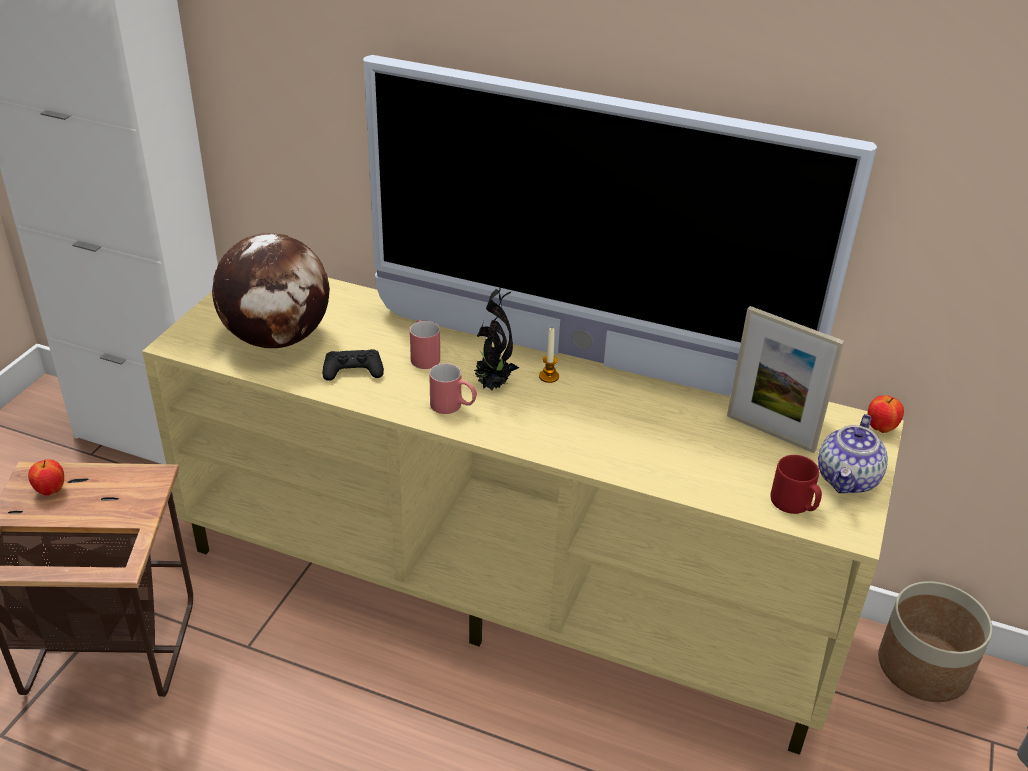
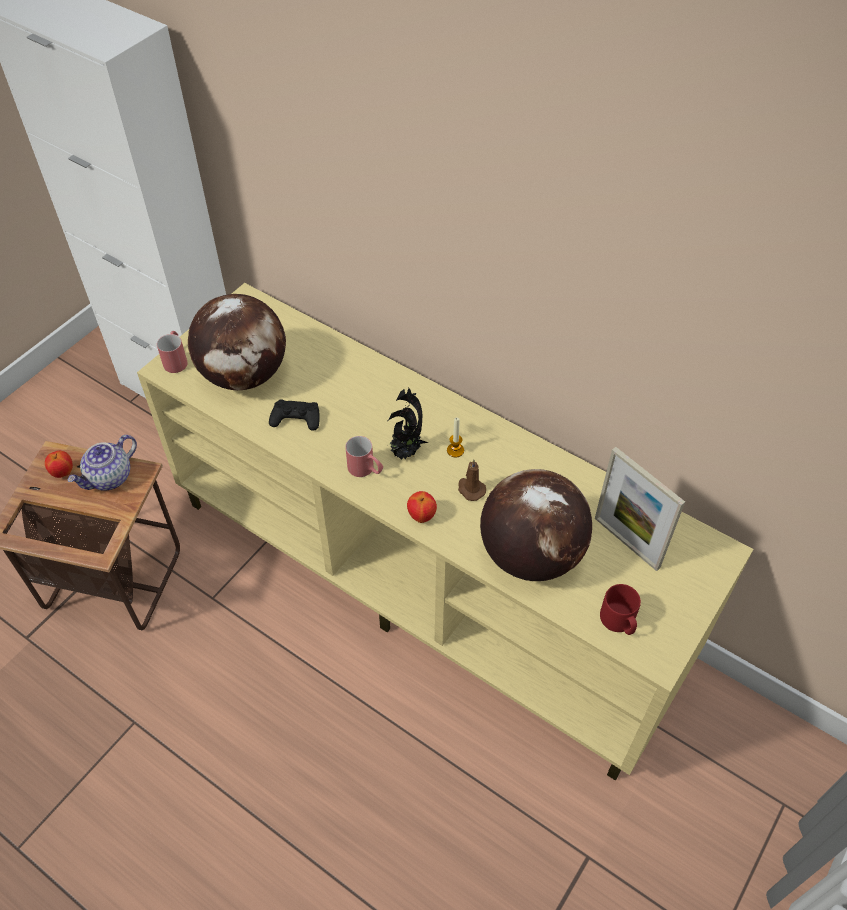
camera: 15 degrees right, 15 degrees up
(423, 355) = (357, 411): red mug -> red mug (176, 359)
(580, 408) = (470, 489): none -> brown candle
(582, 357) = (490, 434): television -> none
(670, 457) = (530, 554): none -> globe
(848, 479) = (676, 604): teapot -> teapot (110, 478)
(880, 428) = (728, 554): apple -> apple (421, 516)
(923, 667) = (750, 724): planter -> none

